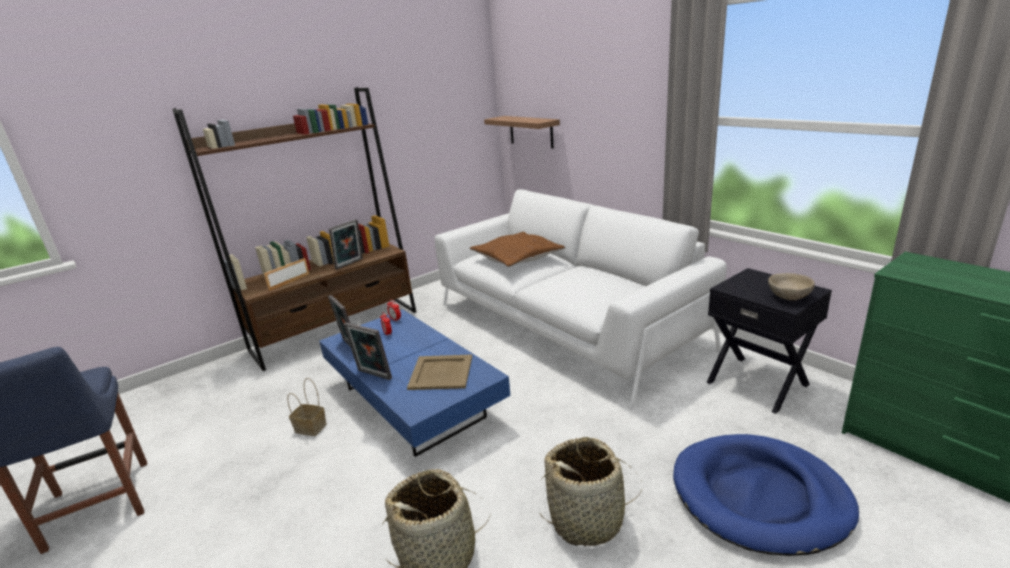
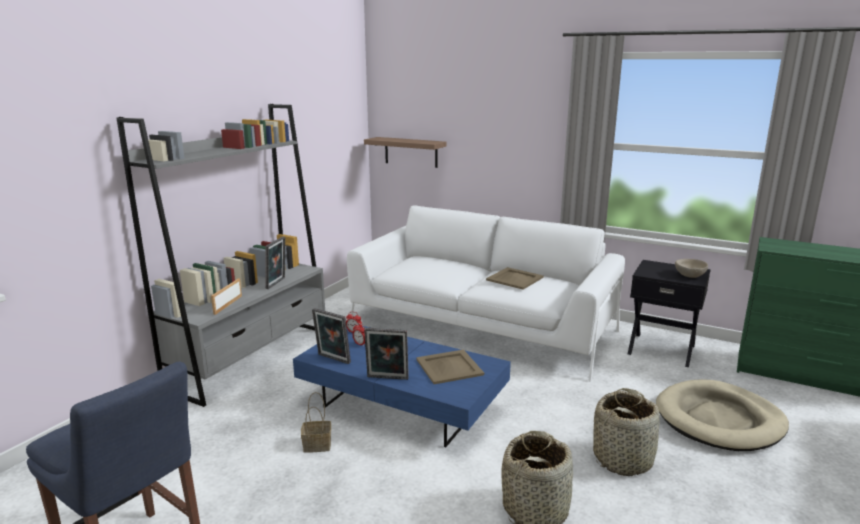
camera: 25 degrees left, 5 degrees down
(336, 330) = (252, 358): brown bookcase -> grey bookcase
(517, 258) = (438, 267): brown pillow -> none
(581, 278) = (515, 278): none -> beige tray
(759, 497) = (719, 420): blue dog bed -> beige dog bed

